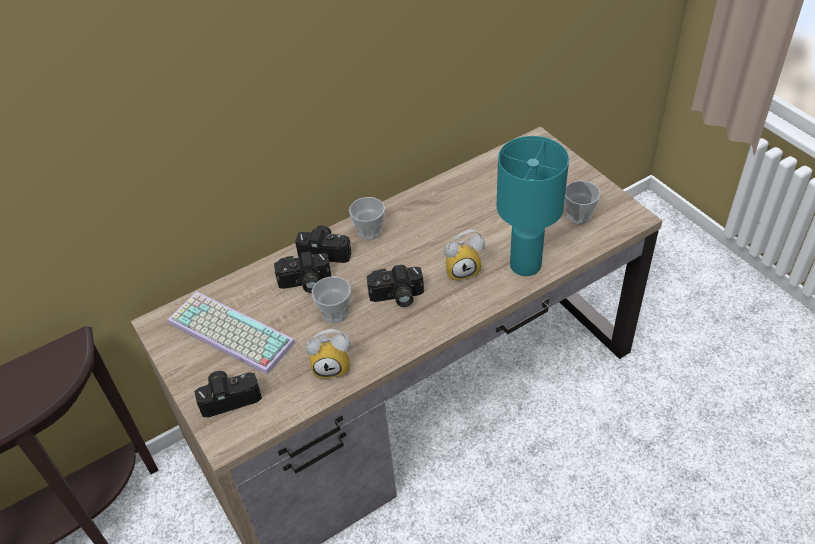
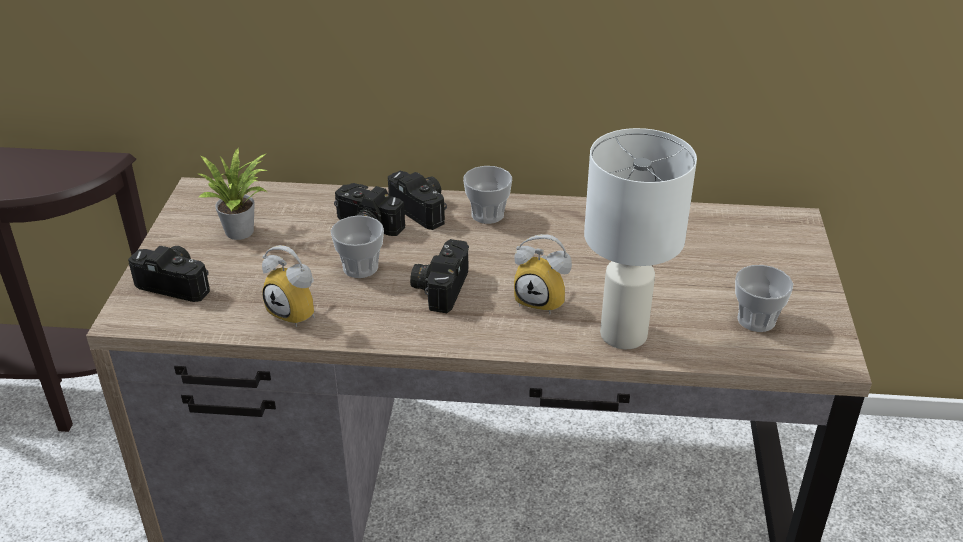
camera: 35 degrees right, 10 degrees down
(228, 333) = (243, 231): keyboard -> potted plant
(396, 297) = (439, 287): camera -> camera turned 75 degrees clockwise
(525, 264) = (624, 333): turquoise table lamp -> white table lamp

